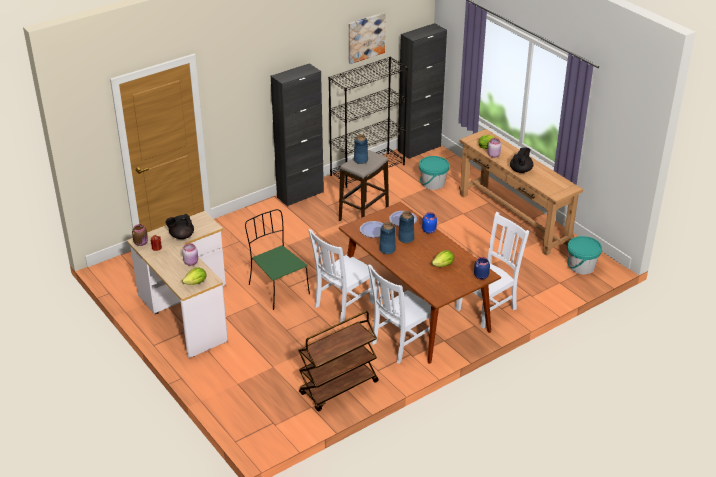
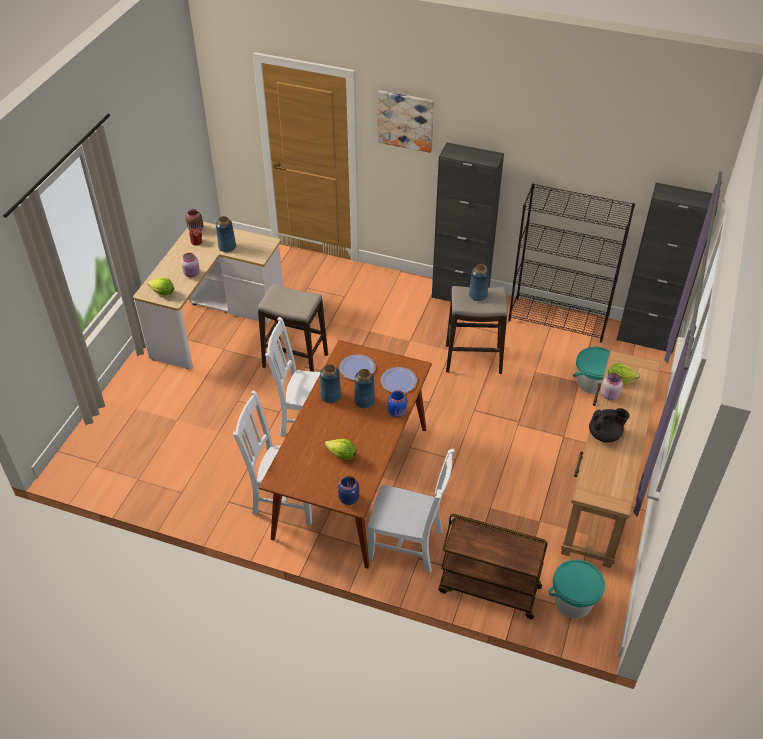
camera: 55 degrees right, 10 degrees up
(181, 236) = (227, 247): black teapot -> blue vase
(278, 288) = (295, 361): green chair -> stool
(338, 388) = (179, 485): brown cart -> brown cart (488, 589)
(365, 37) = (601, 161): picture -> picture (405, 120)

